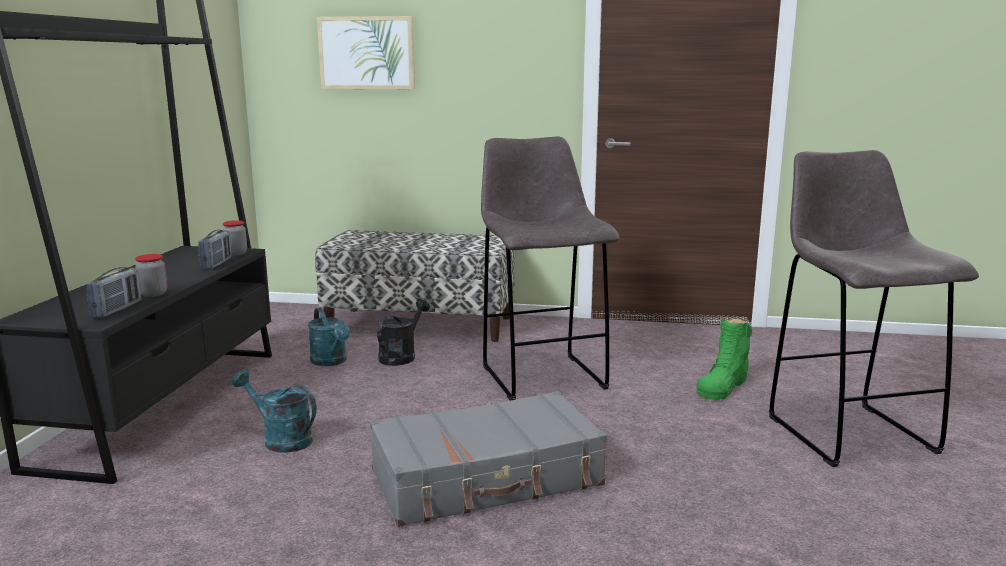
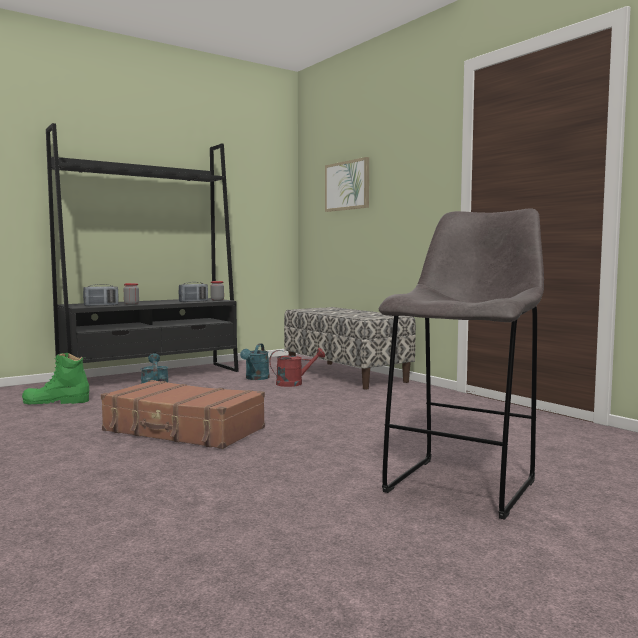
camera: 45 degrees right, 10 degrees down
(401, 356) = (294, 383): black watering can -> red watering can
(487, 478) = (183, 430): grey suitcase -> brown suitcase
(542, 376) = (341, 407): grey stool -> none
(723, 386) = (447, 440): green boot -> green boot (56, 402)

